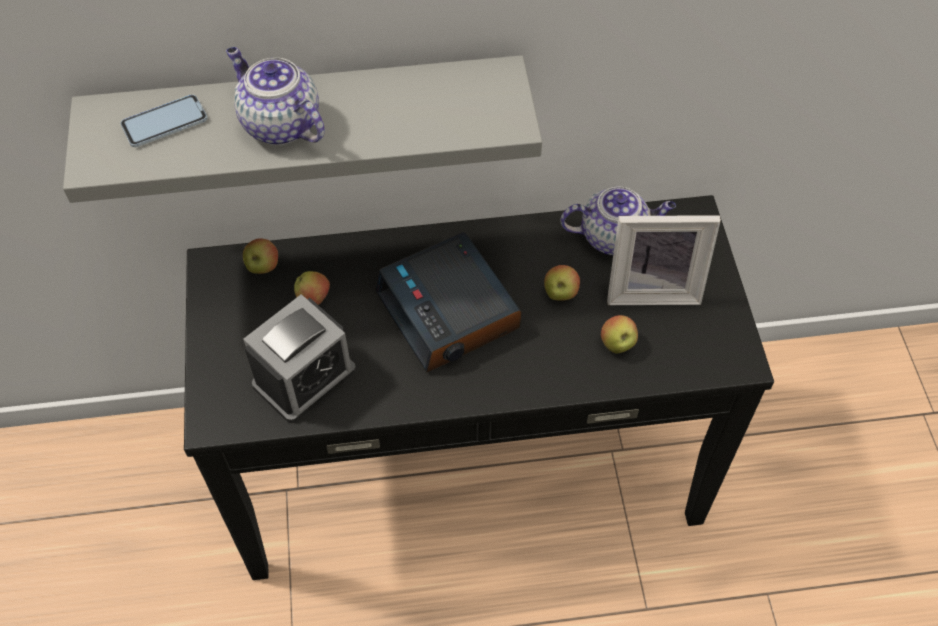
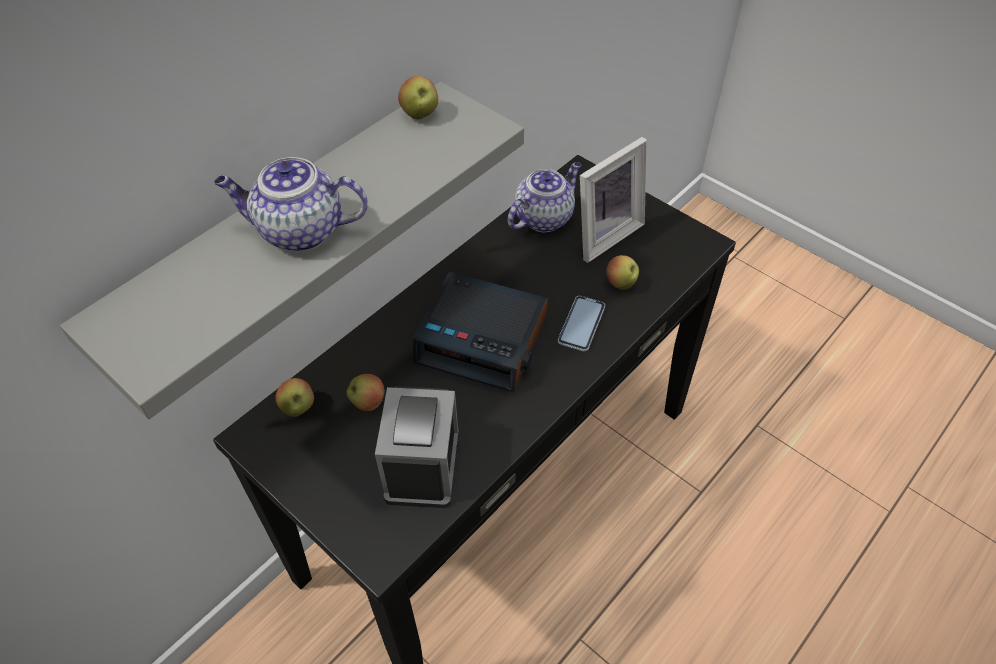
camera: 40 degrees left, 5 degrees down
(164, 122) = (186, 290): phone -> phone (581, 324)
(560, 294) = (548, 276): apple -> apple (420, 114)

